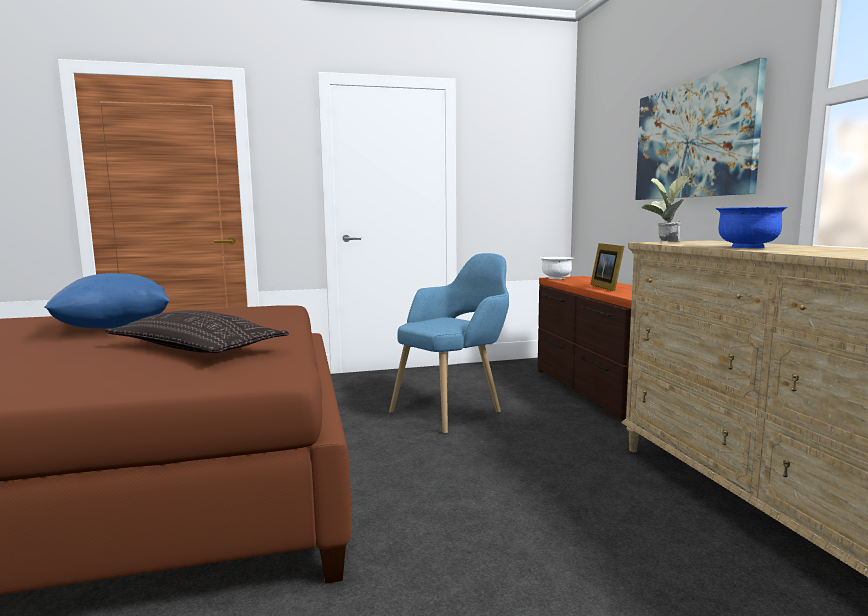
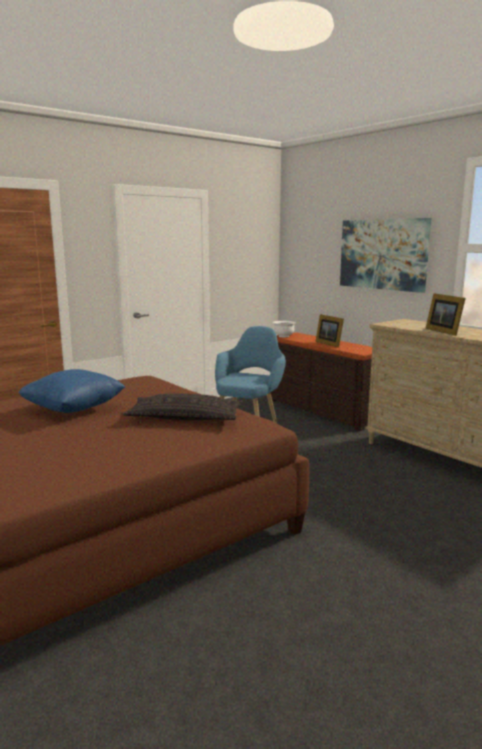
camera: 25 degrees left, 5 degrees up
(664, 242) = (388, 323): potted plant -> none
(747, 247) = (444, 331): blue bowl -> picture frame

